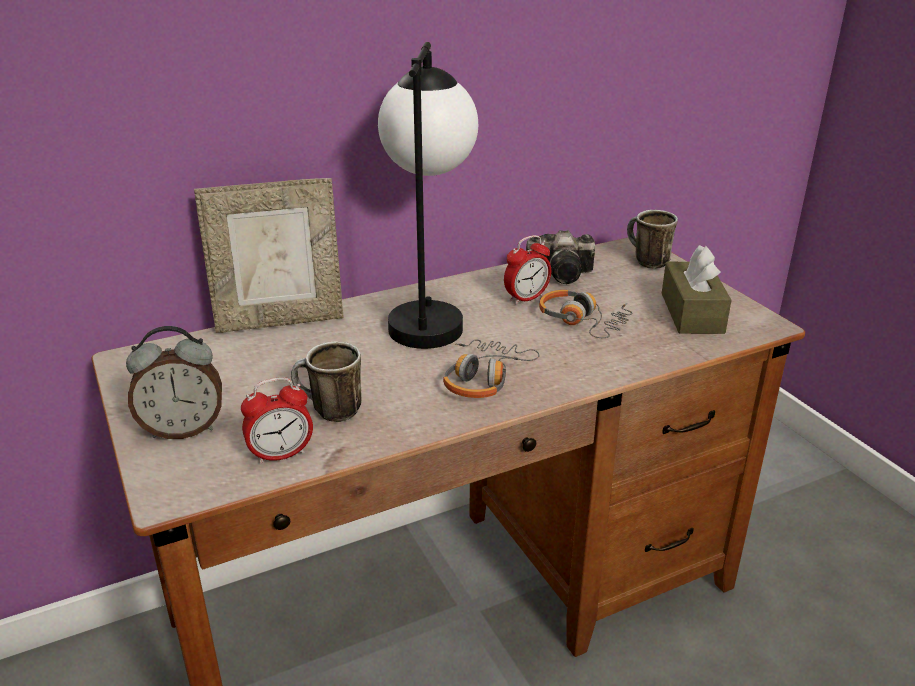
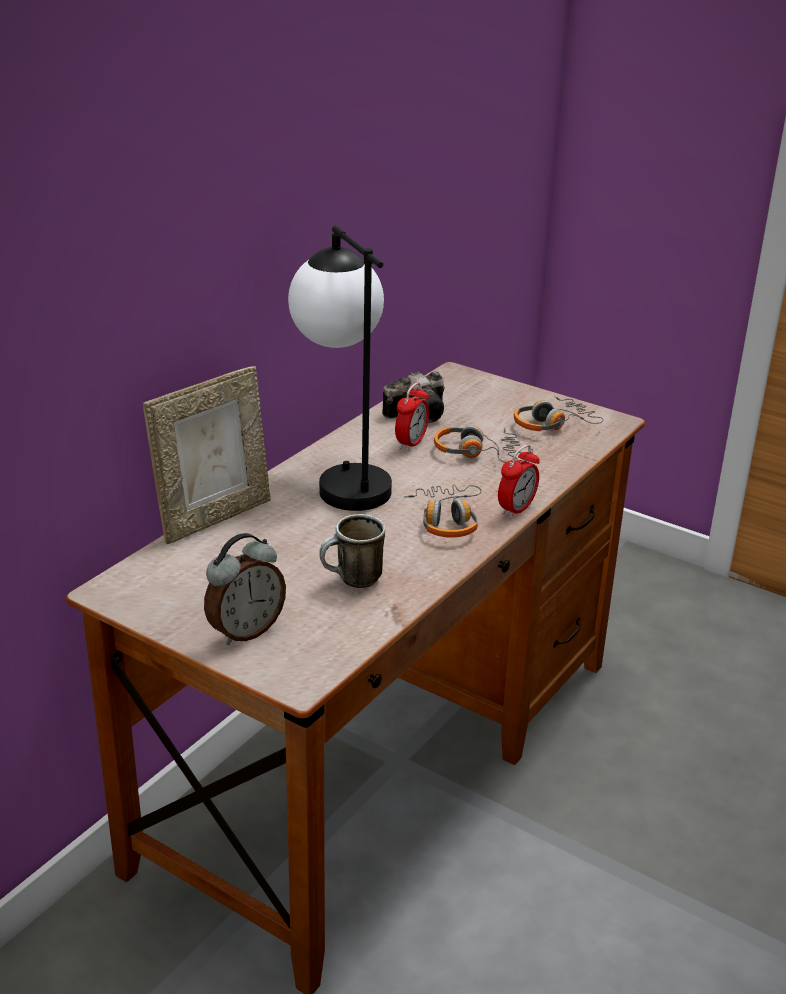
camera: 30 degrees left, 0 degrees up
(281, 455) = (353, 624): alarm clock -> alarm clock (516, 509)
(645, 261) = (476, 386): mug -> none
(692, 313) = (553, 424): brown tissue box -> headphones

